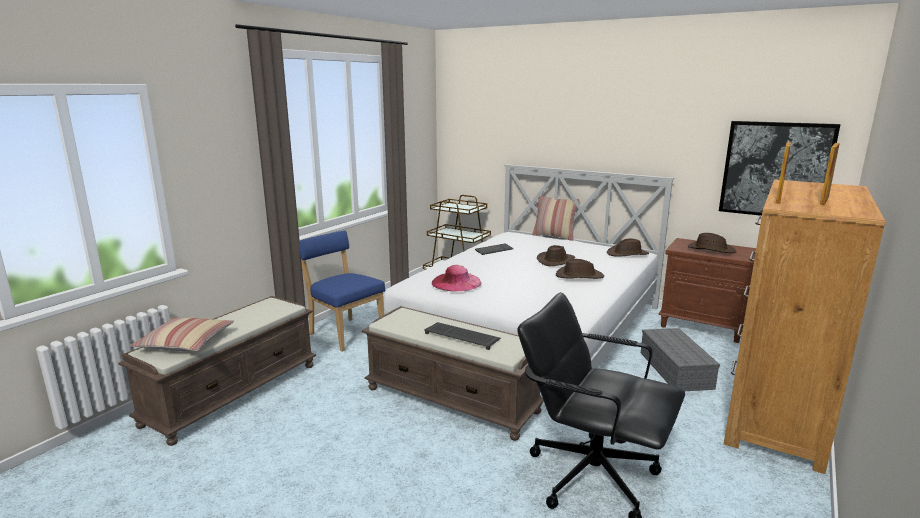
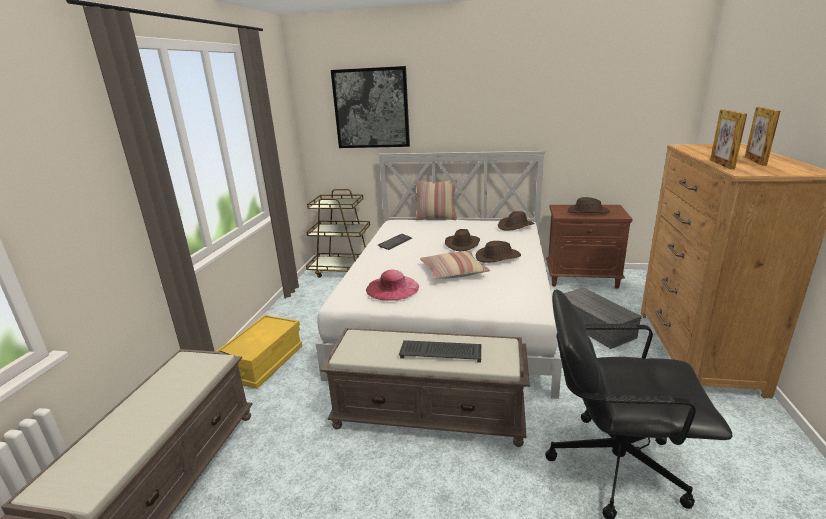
camera: 20 degrees left, 5 degrees up
(186, 342) = (99, 455): pillow -> pillow (453, 272)
(345, 333) = (264, 363): blue chair -> yellow storage box
(775, 170) = (630, 135): picture -> picture (371, 108)

